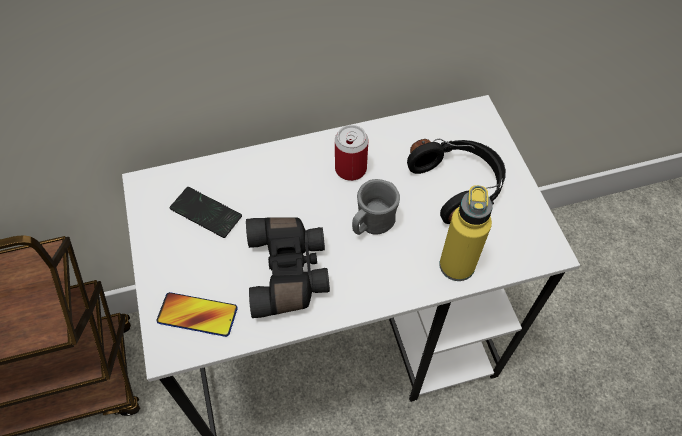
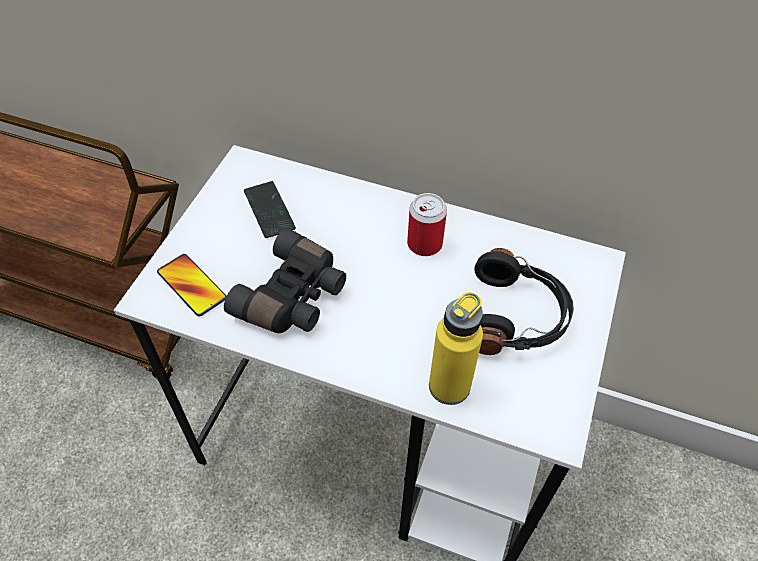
camera: 35 degrees right, 5 degrees down
(372, 224) = (401, 302): grey mug -> none

